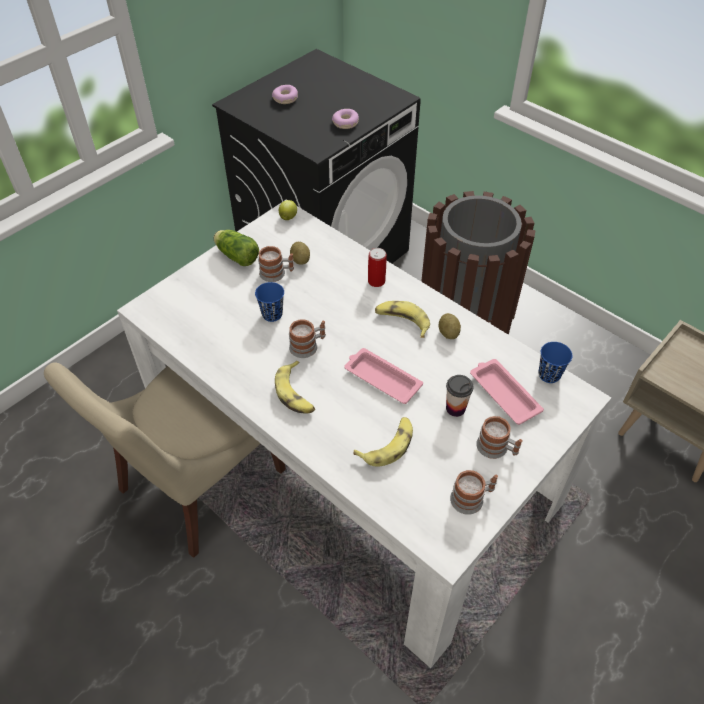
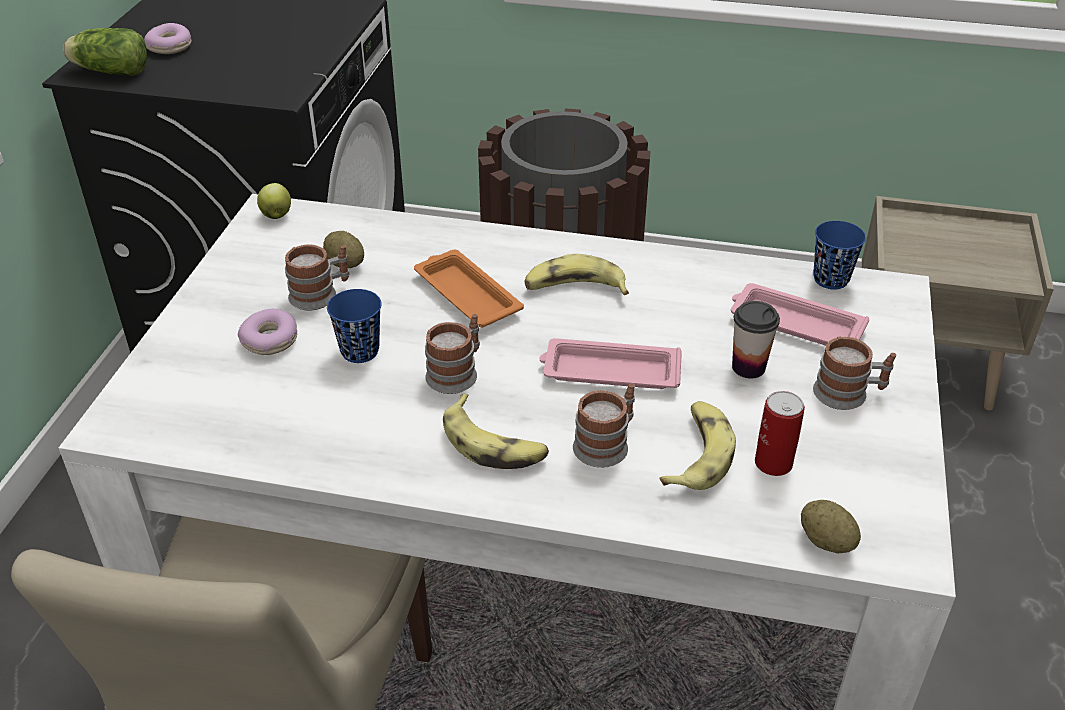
camera: 30 degrees left, 10 degrees down
(236, 255) = (227, 293): lettuce -> lettuce (109, 71)
(345, 123) = (298, 53): donut -> donut (270, 340)
(345, 302) = (466, 294): none -> orange tray
(376, 281) = (490, 252): can -> can (773, 463)
(448, 333) = (653, 279): potato -> potato (826, 541)
(472, 498) = (875, 470): mug -> mug (606, 443)

